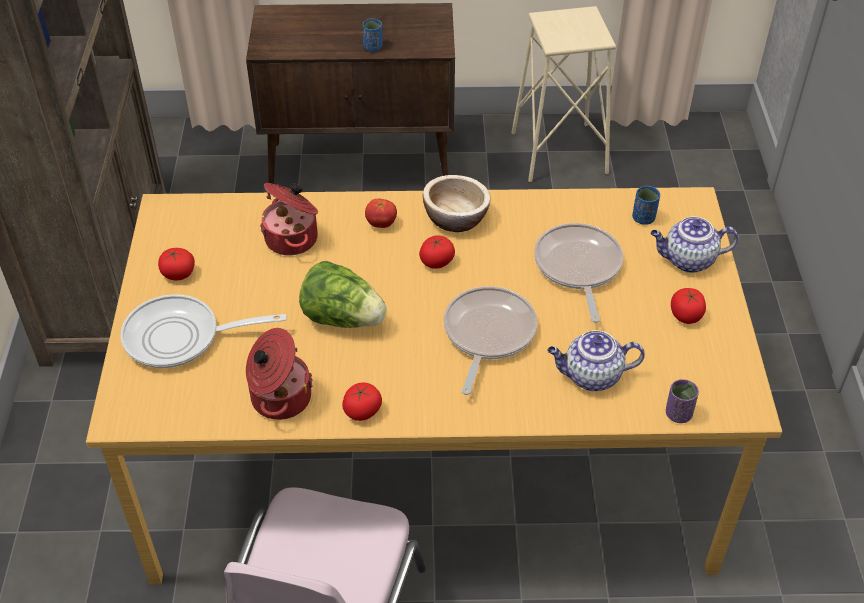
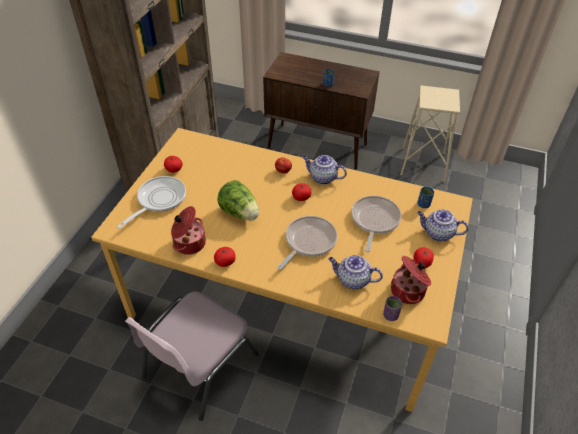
camera: 20 degrees right, 0 degrees up
(181, 338) = (159, 200): frying pan -> frying pan turned 105 degrees clockwise
(293, 238) = (236, 167): cooking pot -> cooking pot (408, 291)
(455, 218) = (322, 178): bowl -> teapot

